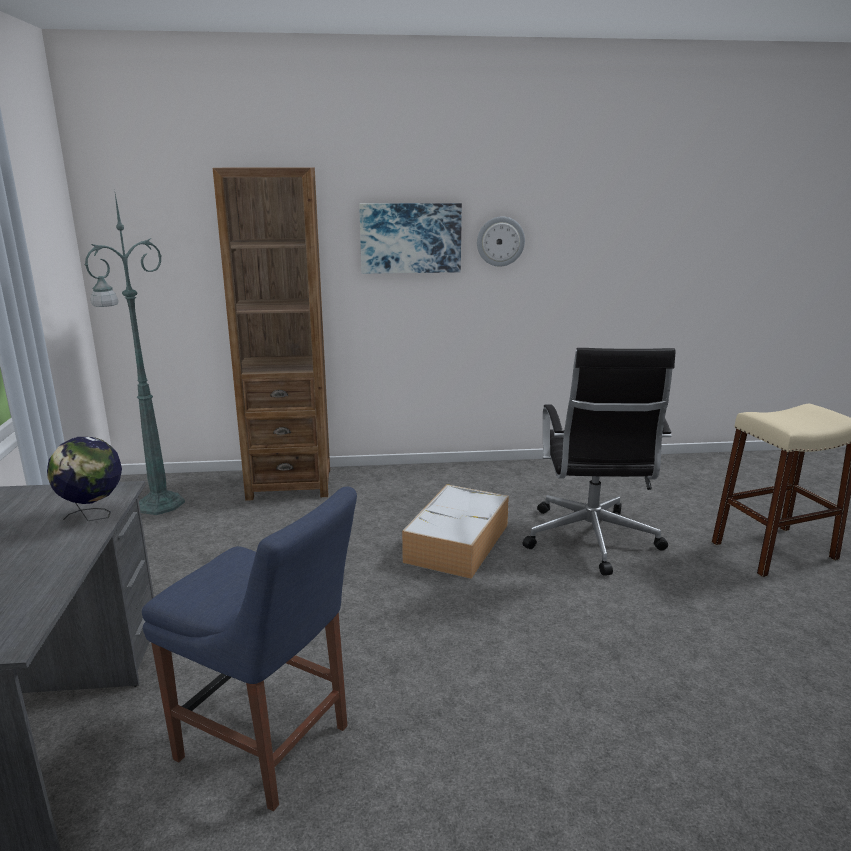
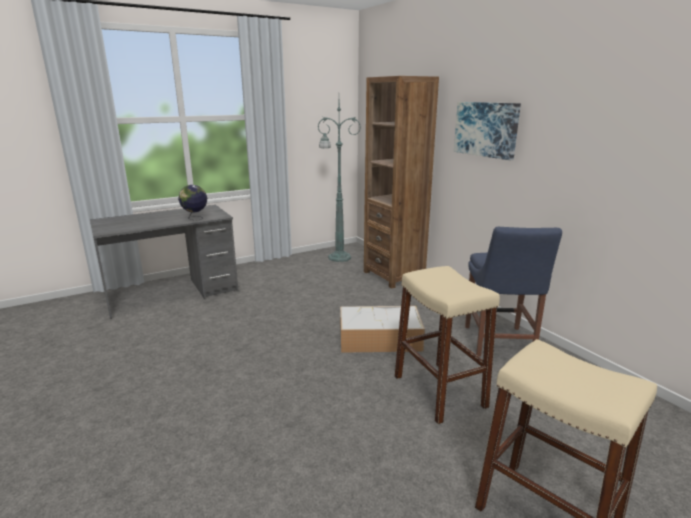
camera: 65 degrees right, 0 degrees up
(269, 746) = (175, 334): blue chair -> blue chair (498, 343)
(500, 241) = (546, 138): wall clock -> none
(590, 540) = (439, 391): black office chair -> beige stool

